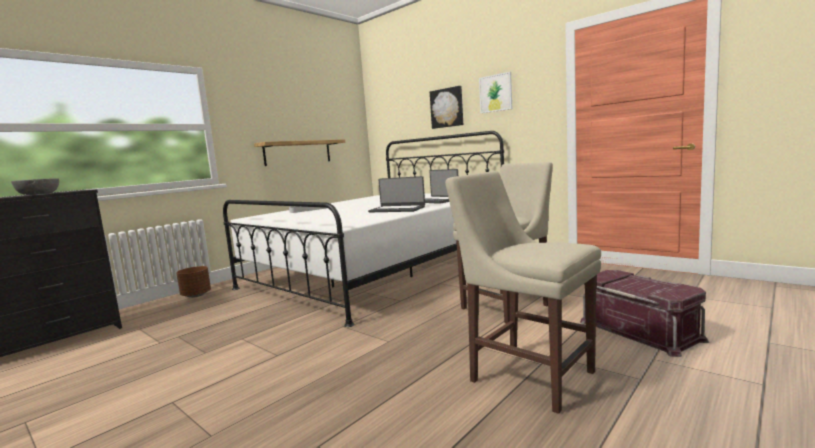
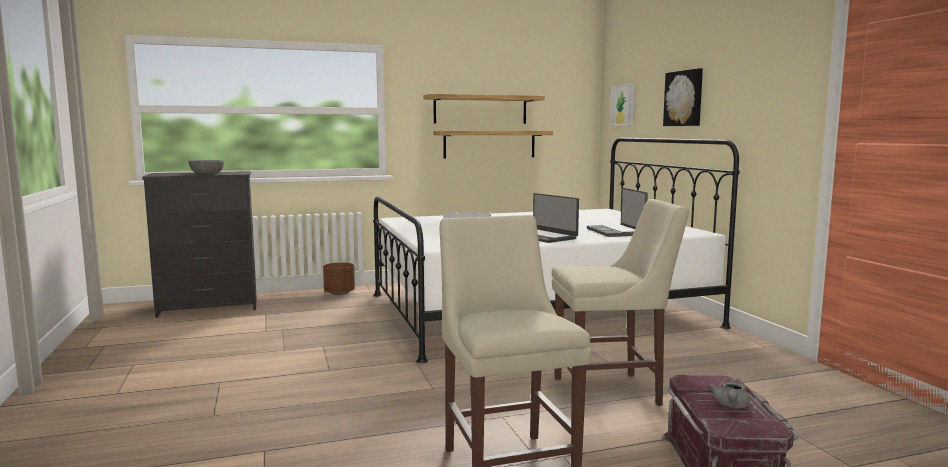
camera: 30 degrees right, 0 degrees up
(288, 125) = (480, 109): none -> shelf
(495, 93) = (741, 84): picture -> picture (622, 105)
(644, 284) = (730, 405): none -> grey teapot

